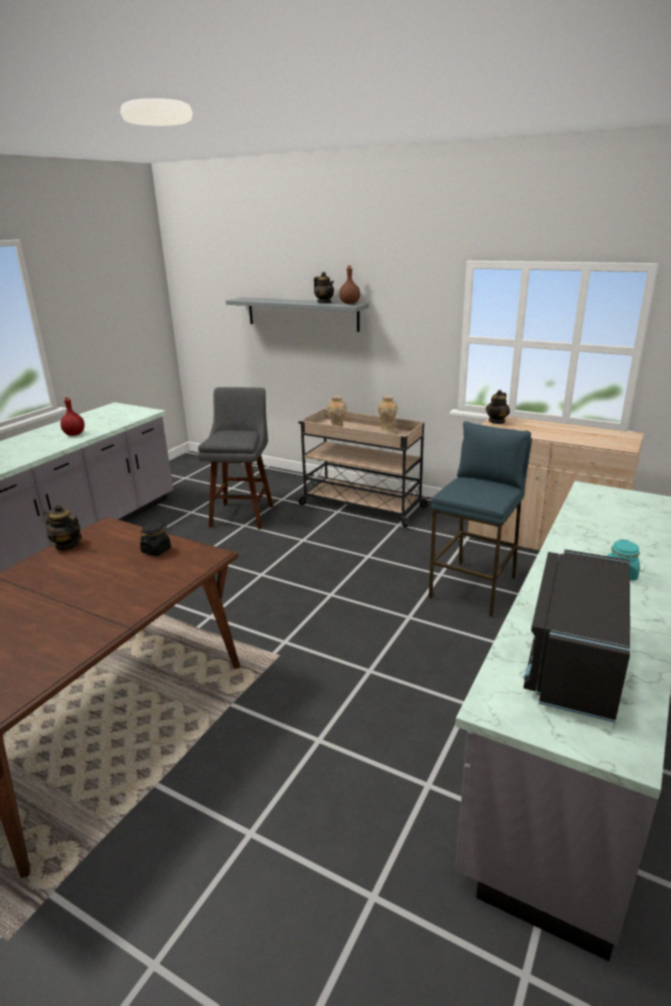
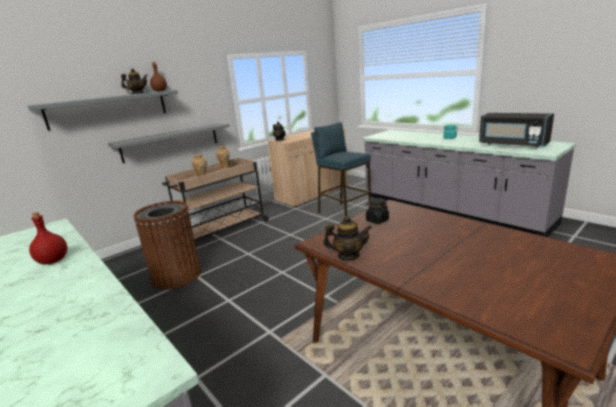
camera: 70 degrees left, 5 degrees down
(67, 545) = (348, 256): teapot -> teapot turned 135 degrees counterclockwise
(243, 514) = (176, 276): grey stool -> brown trash can
(359, 370) = (171, 142): none -> grey shelf

